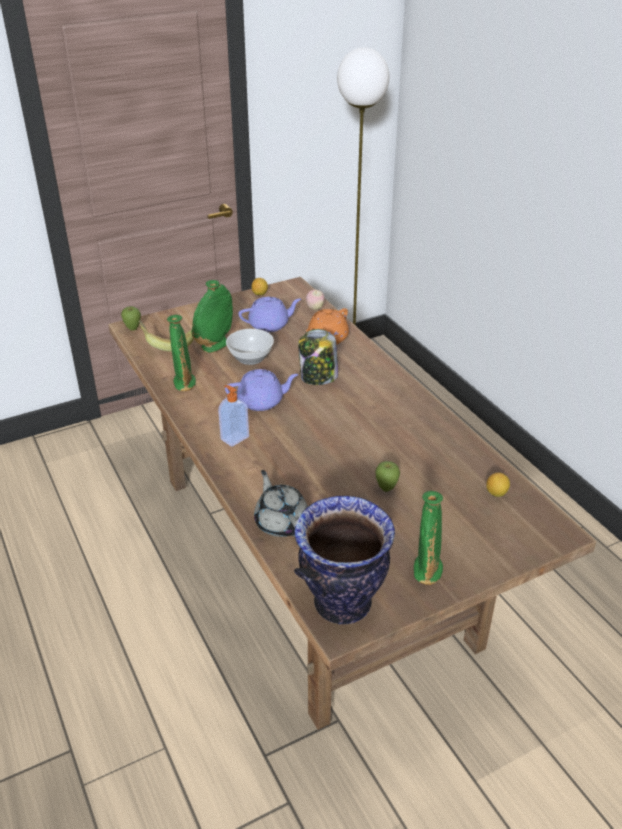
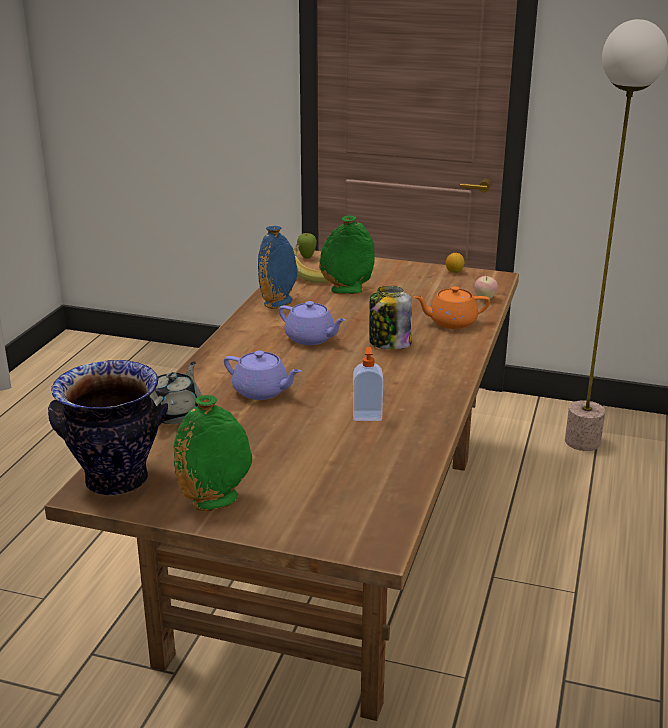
camera: 45 degrees right, 10 degrees down
(184, 382) = (278, 303): green vase -> blue vase
(234, 438) = (245, 350): soap dispenser -> soap dispenser (367, 415)
(251, 358) = (359, 309): bowl -> none
(270, 325) = (419, 294): purple teapot -> purple teapot (262, 391)
(386, 489) = (292, 437): apple -> none
(496, 493) = (380, 490): lemon -> none

